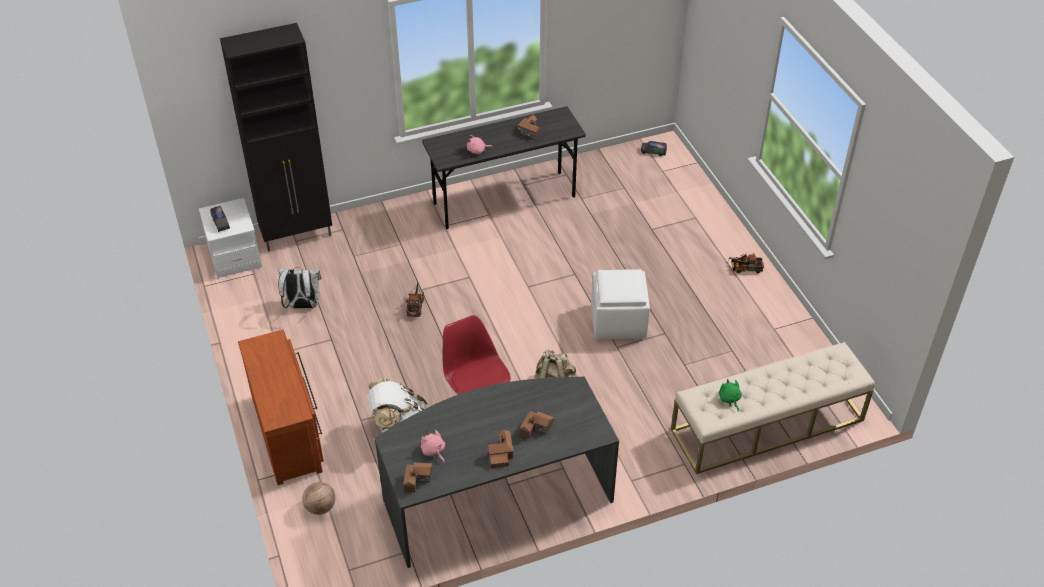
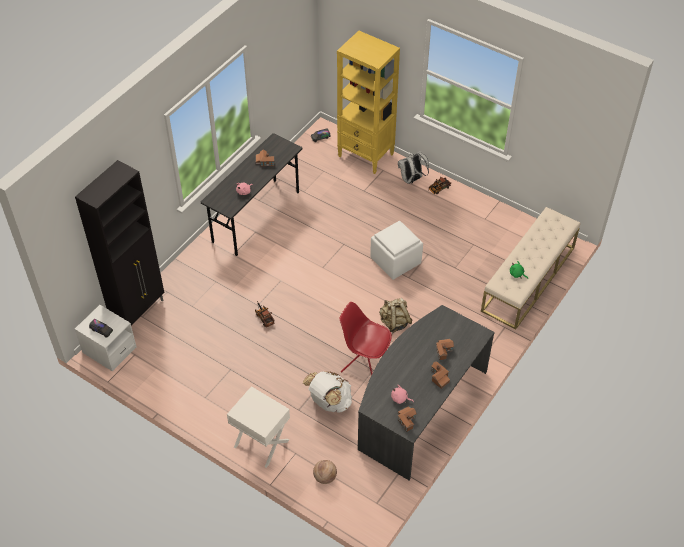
camera: 35 degrees left, 5 degrees up
(289, 432) = (261, 444): brown dresser -> white nightstand
(302, 305) = (190, 358): white backpack -> white backpack (411, 180)
(689, 193) = (366, 155): none -> yellow bookcase

